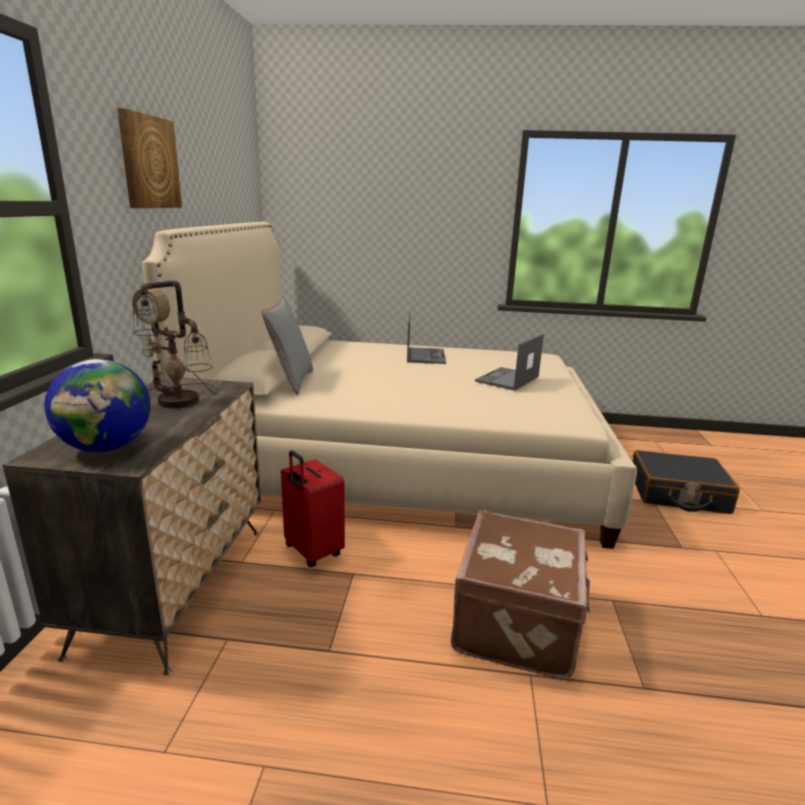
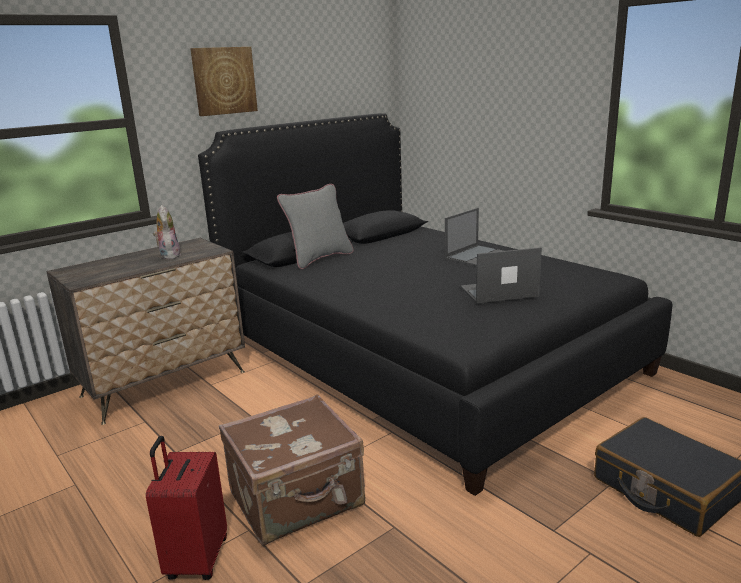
camera: 45 degrees right, 0 degrees up
(107, 447) = (90, 272): globe -> none
(179, 403) = (168, 256): table lamp -> plush toy
(312, 552) = (253, 395): red suitcase -> red suitcase (196, 559)
(403, 459) = (422, 356): beige bed -> black bed

